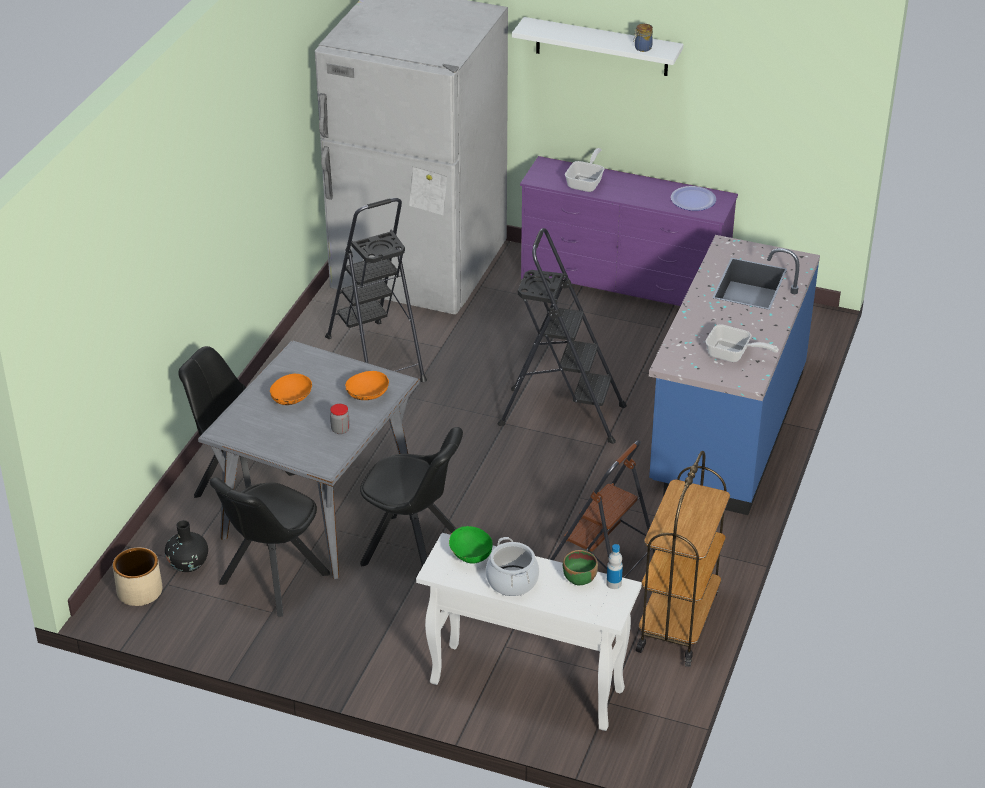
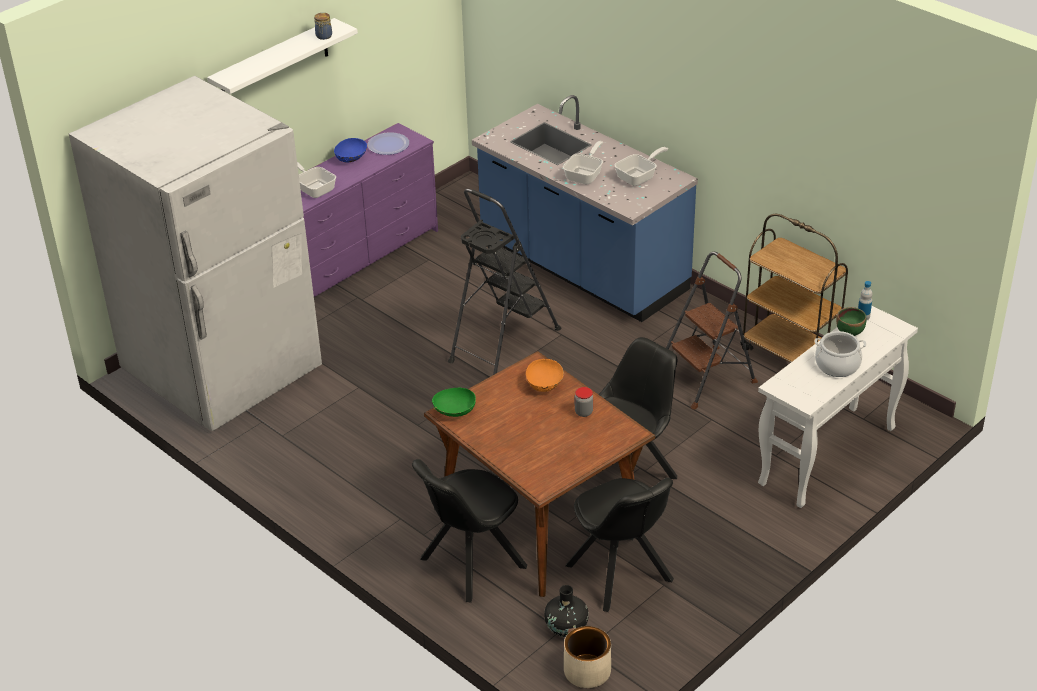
camera: 65 degrees left, 0 degrees up
(292, 400) = (520, 432): orange bowl -> none
(318, 510) = (541, 522): grey dining table -> brown dining table
(375, 359) = (344, 431): step ladder -> none
(470, 555) = (795, 379): green bowl -> green bowl (454, 412)
(651, 187) = (351, 159): none -> blue bowl
(708, 320) = (585, 175): none -> frying pan

